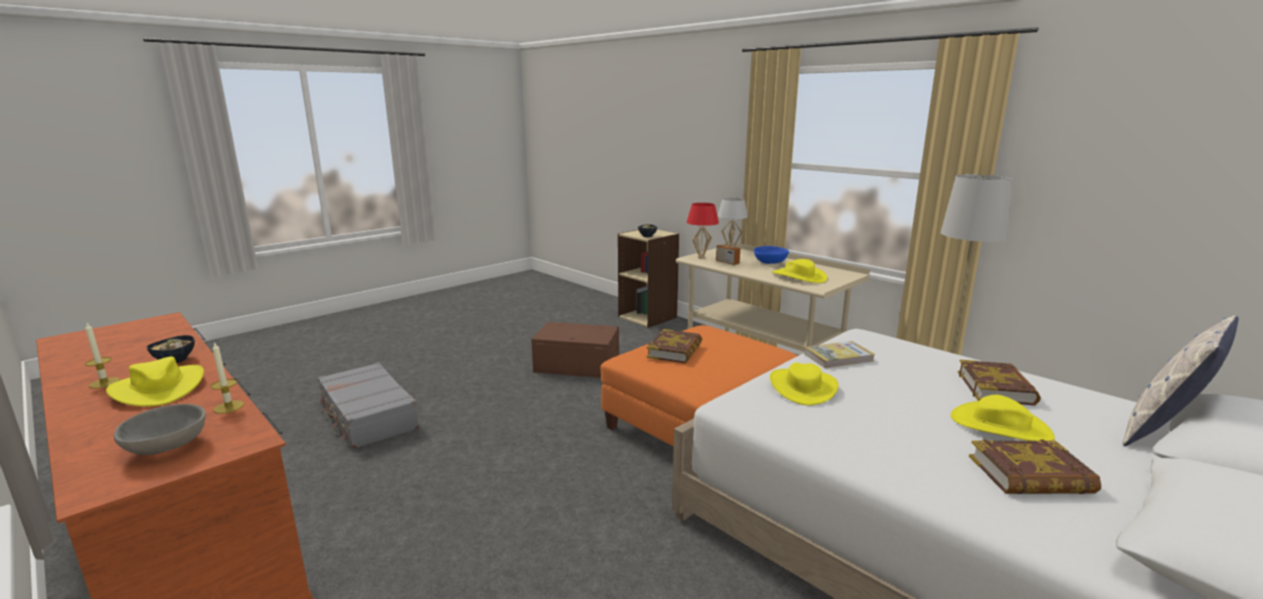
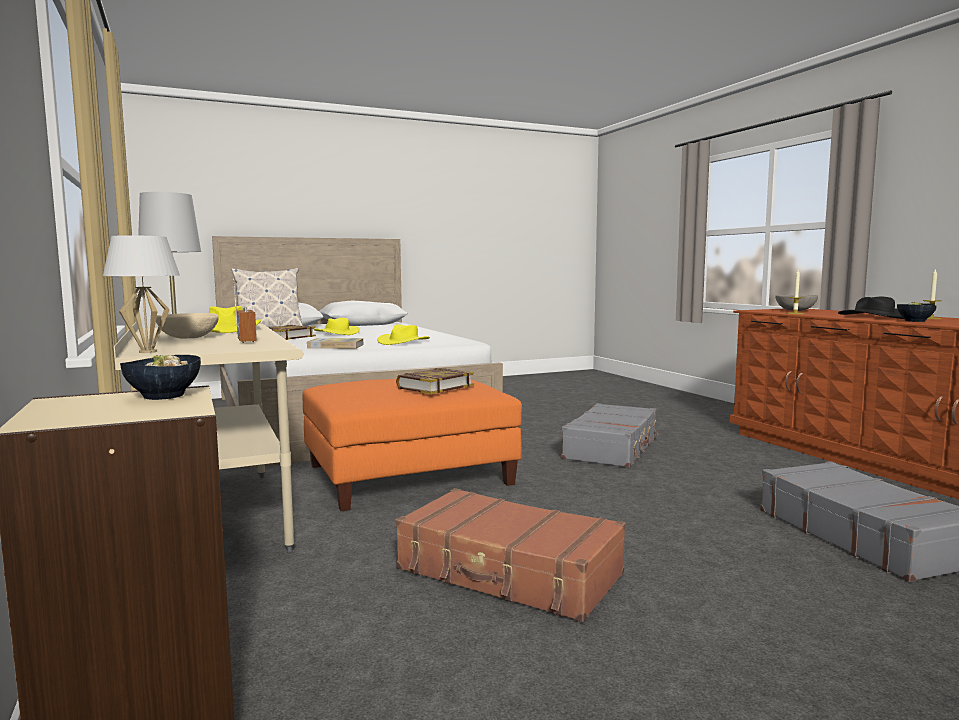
camera: 160 degrees left, 10 degrees down
(158, 388) = (873, 316): yellow hat -> black hat
(525, 516) = (612, 448): none -> grey suitcase
(577, 365) = (509, 573): brown storage box -> brown suitcase
(701, 257) = (256, 346): red table lamp -> none
(769, 263) = (189, 338): blue bowl -> beige bowl
(1030, 475) = (372, 329): book -> none

